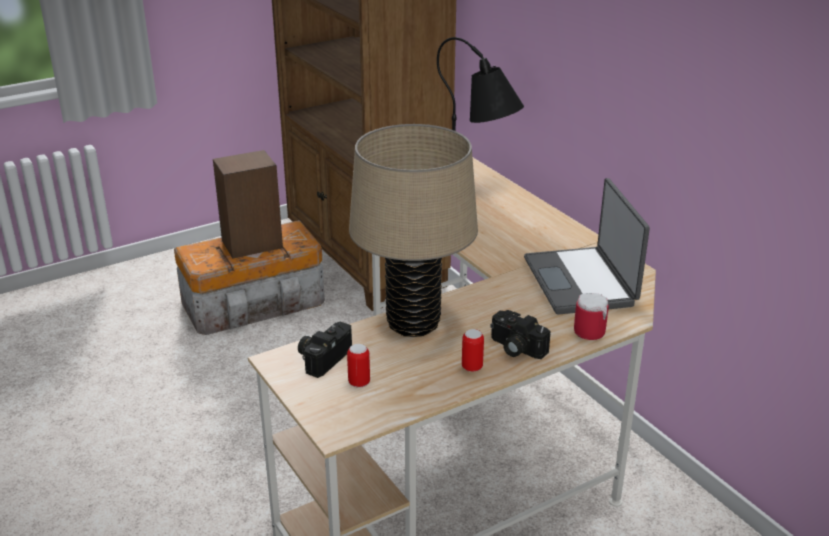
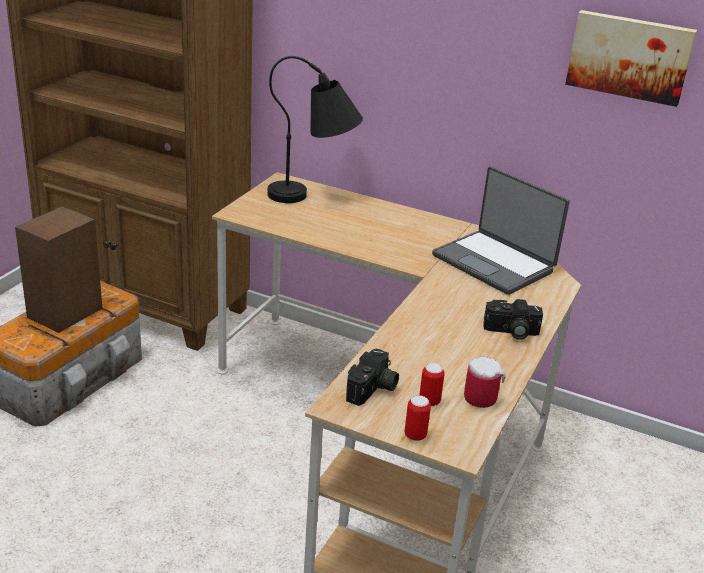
camera: 35 degrees left, 0 degrees up
(323, 357) = (373, 390): camera -> camera turned 150 degrees counterclockwise
(413, 323) = (411, 336): beige table lamp -> none
(472, 367) = (499, 358): can -> can (415, 435)
(593, 330) = (547, 300): mug -> mug (481, 395)
(747, 74) = (629, 56): none -> picture

